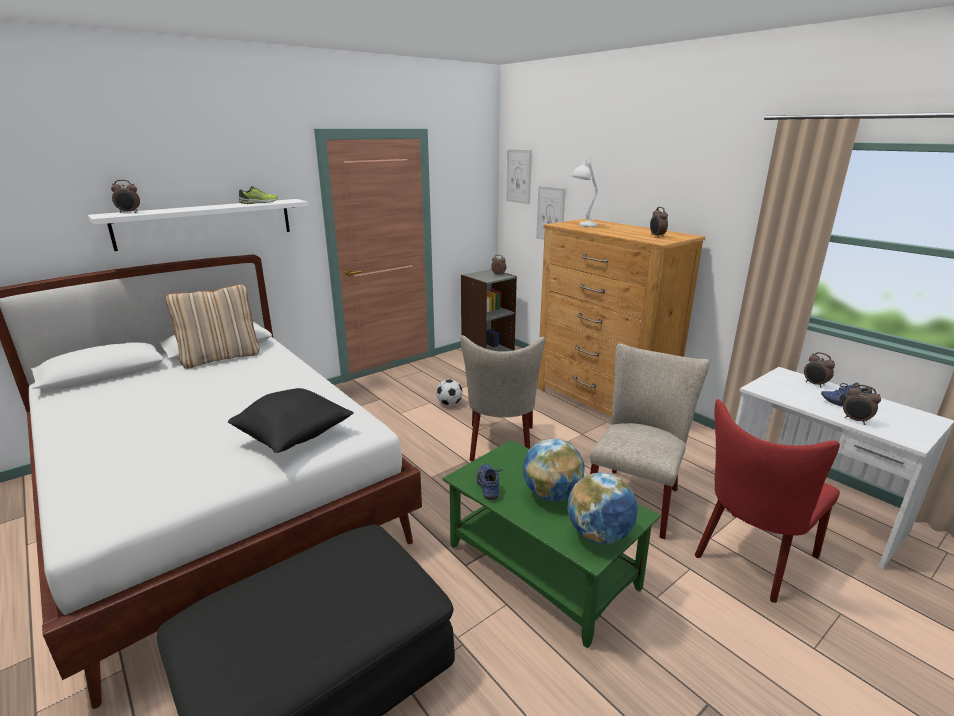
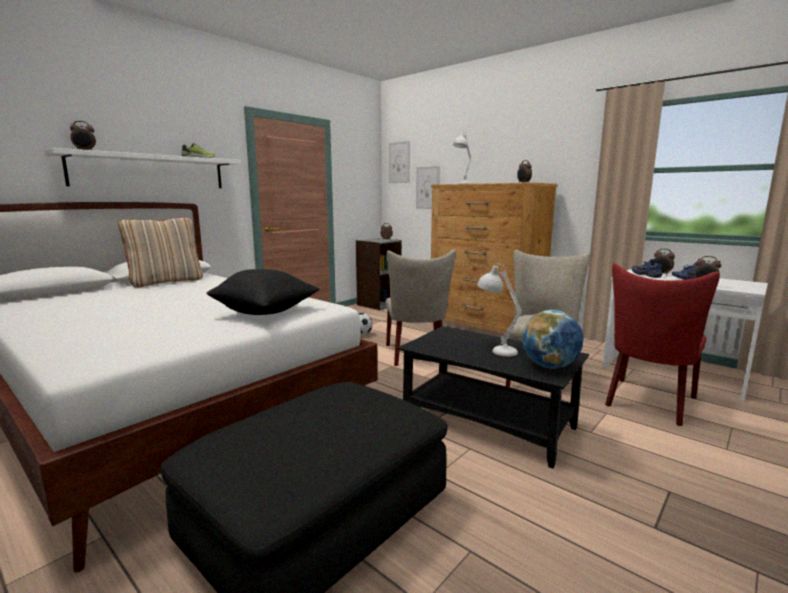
camera: 10 degrees left, 10 degrees down
(490, 486) = (442, 349): blue shoe -> blue shoe (646, 275)
(540, 565) = (486, 422): green coffee table -> black coffee table
(551, 494) = (496, 349): globe -> white table lamp

